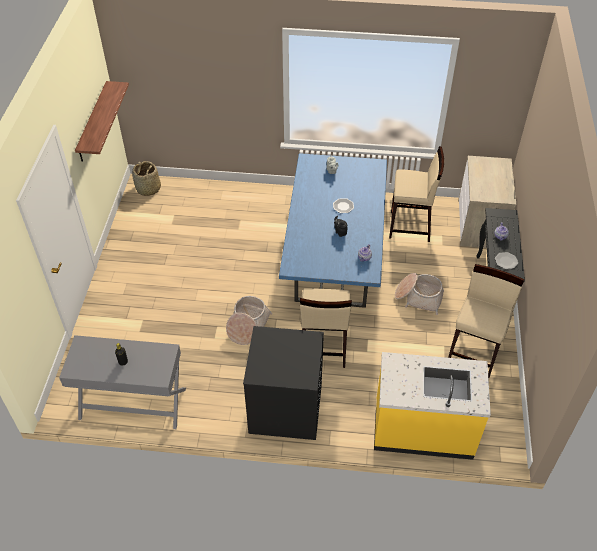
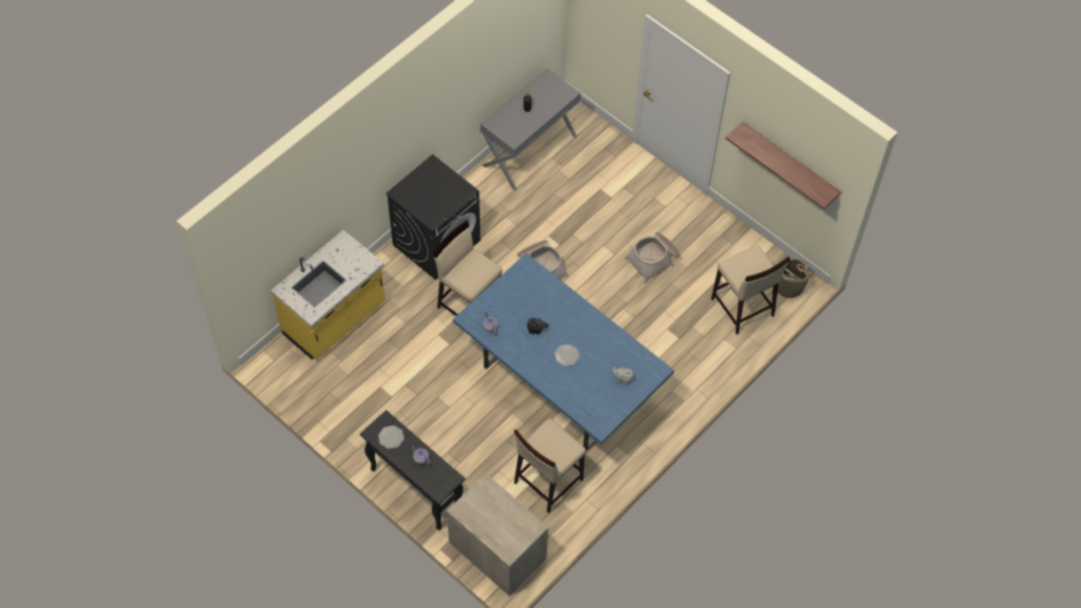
camera: 125 degrees right, 10 degrees up
(418, 297) = (457, 418): basket -> basket (654, 259)
(474, 352) = (364, 414): beige stool -> beige stool (742, 308)

